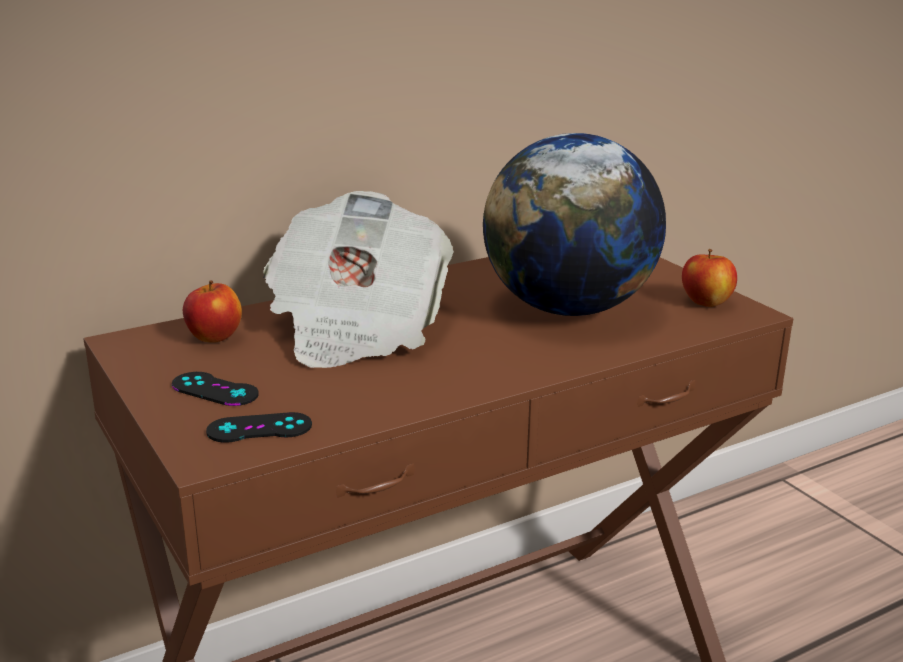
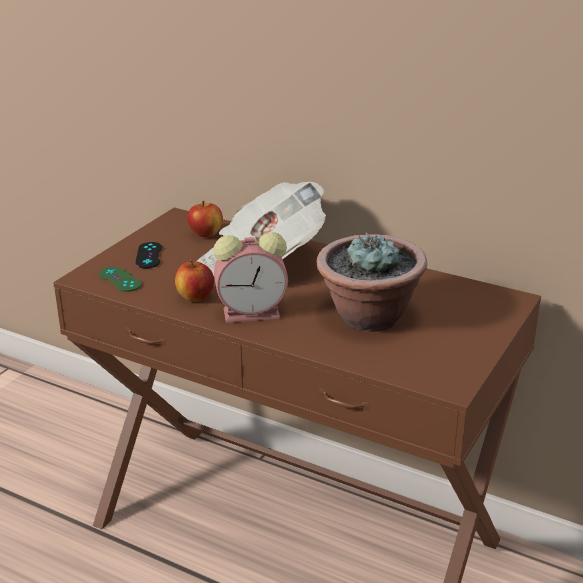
camera: 60 degrees right, 5 degrees up
(259, 428) = (119, 279): black game controller -> green game controller
(484, 363) = (254, 313): none -> alarm clock
(569, 309) = (369, 317): globe -> potted plant
(706, 302) = (448, 364): apple -> apple (195, 297)

